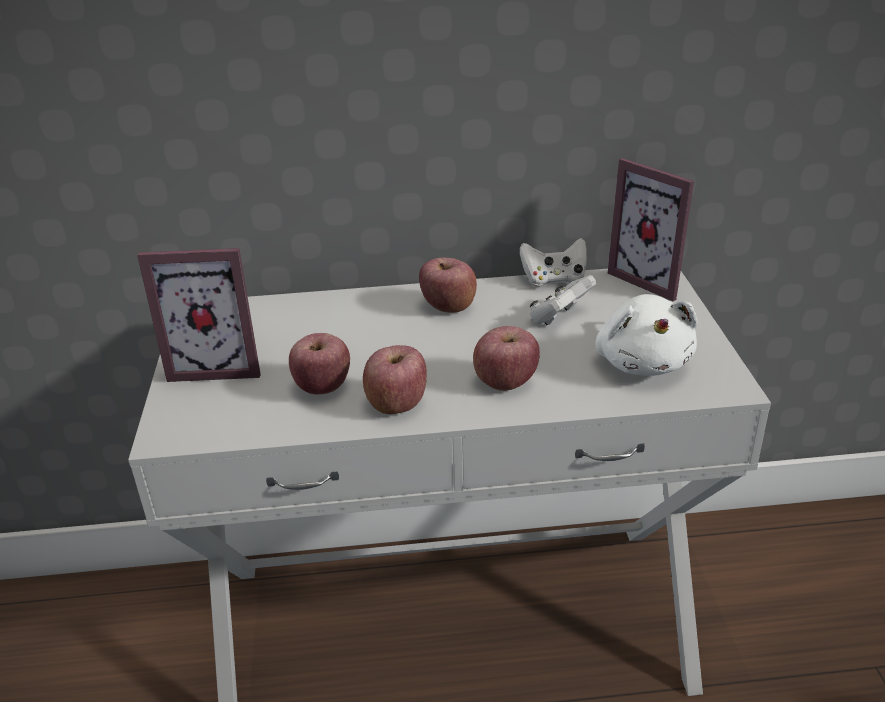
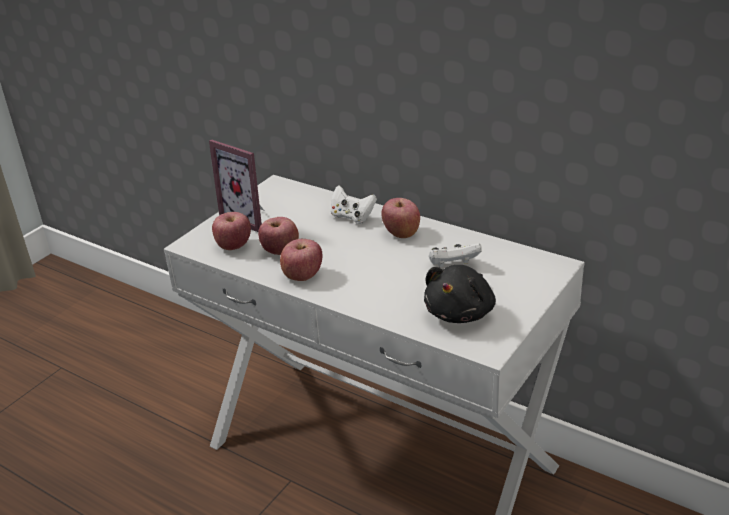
camera: 40 degrees right, 0 degrees up
(505, 382) = (370, 289): apple -> apple (234, 246)
(554, 279) = (486, 241): white game controller -> white game controller (352, 217)
(642, 362) = (461, 312): white plush toy -> black plush toy
(654, 279) = (550, 266): picture frame -> none

